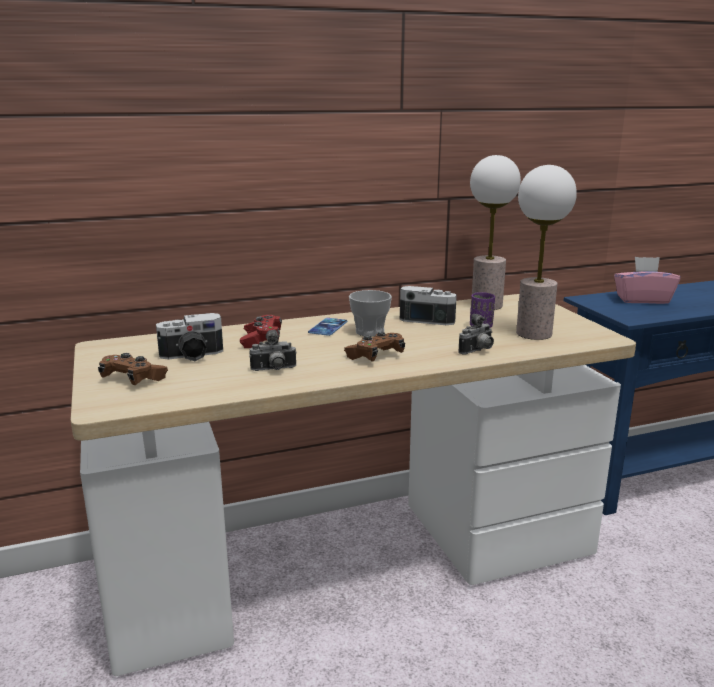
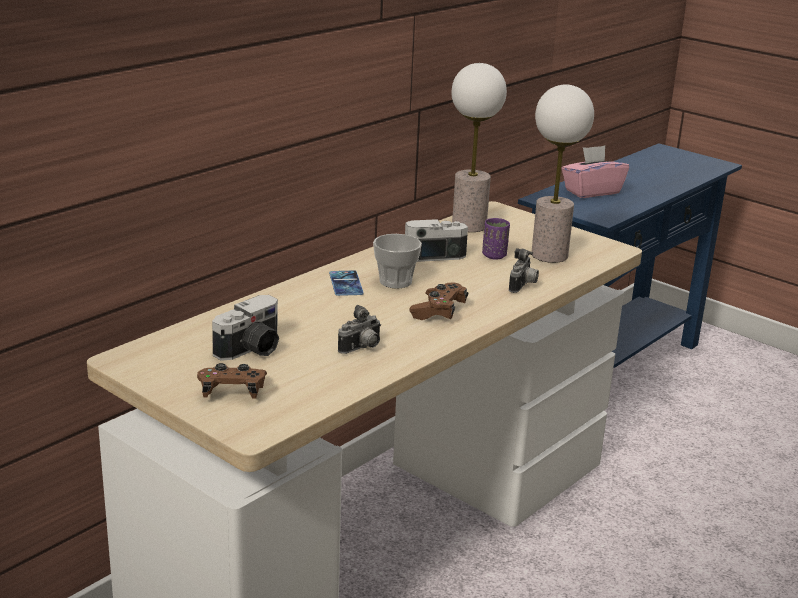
camera: 30 degrees left, 5 degrees up
(261, 340) = (298, 314): red game controller -> none

